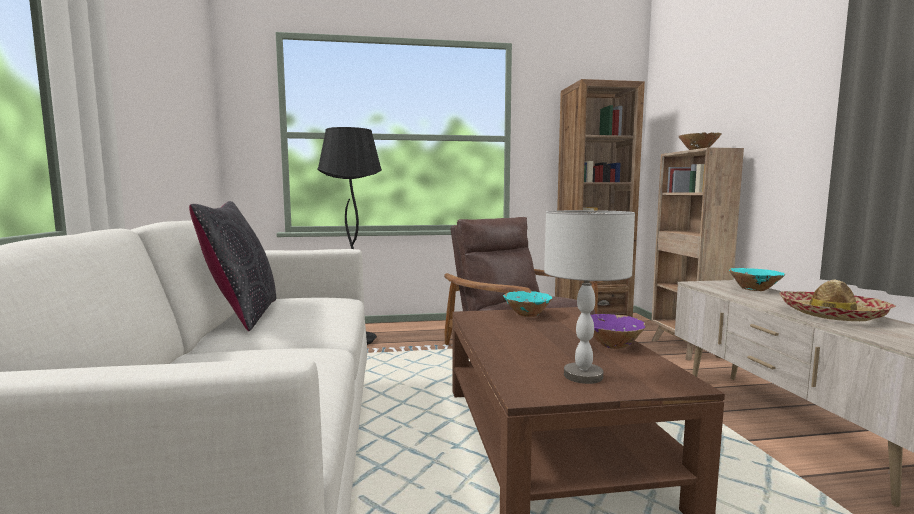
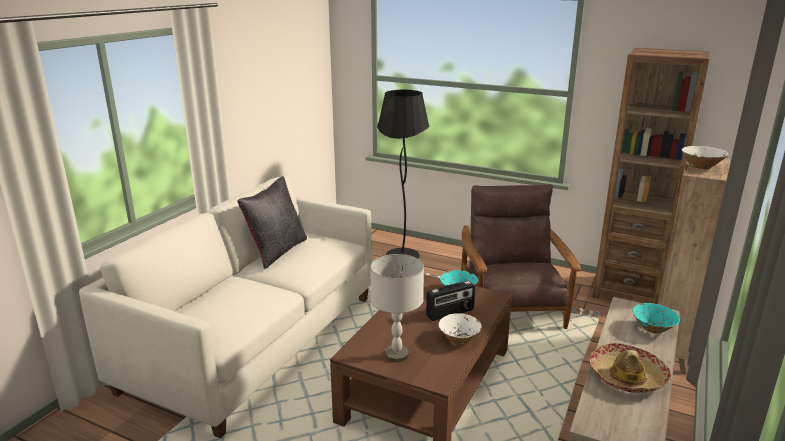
camera: 35 degrees right, 15 degrees up
(556, 329) = (450, 313): none -> radio
(612, 344) = (459, 339): purple bowl -> white bowl

